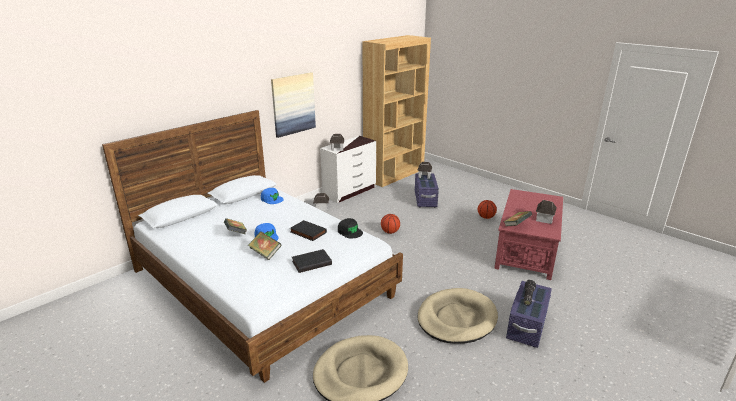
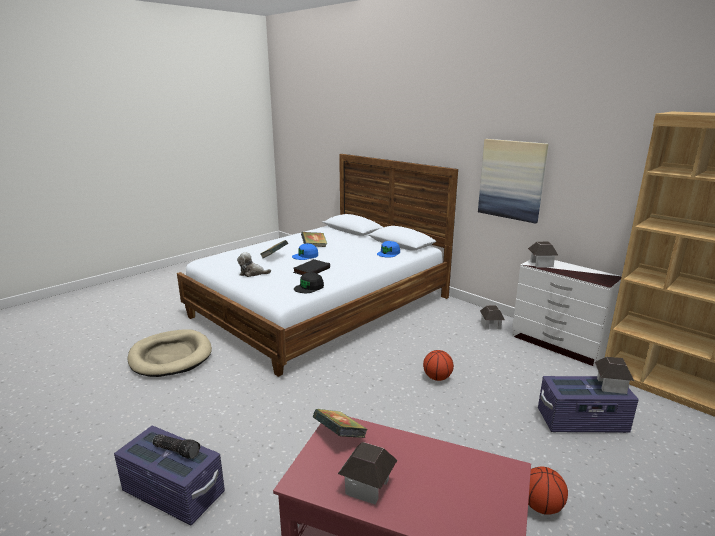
camera: 90 degrees right, 5 degrees down
(311, 262) = (252, 273): black book -> plush toy
(456, 318) = (219, 422): beige dog bed -> none

